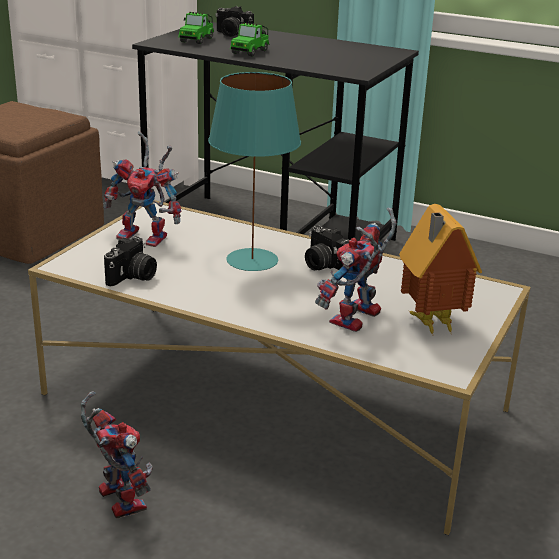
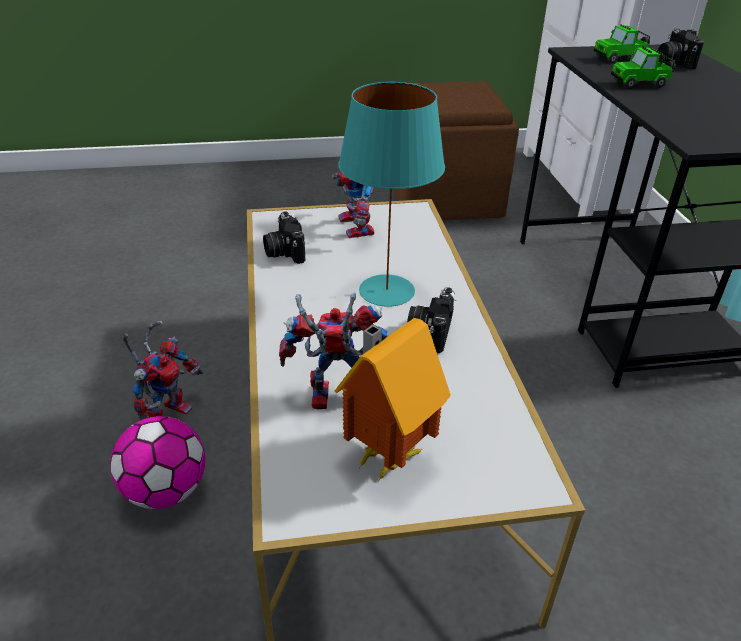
camera: 55 degrees right, 10 degrees up
(133, 277) = (284, 252): camera -> camera turned 75 degrees clockwise
(219, 531) = (166, 491): none -> football

